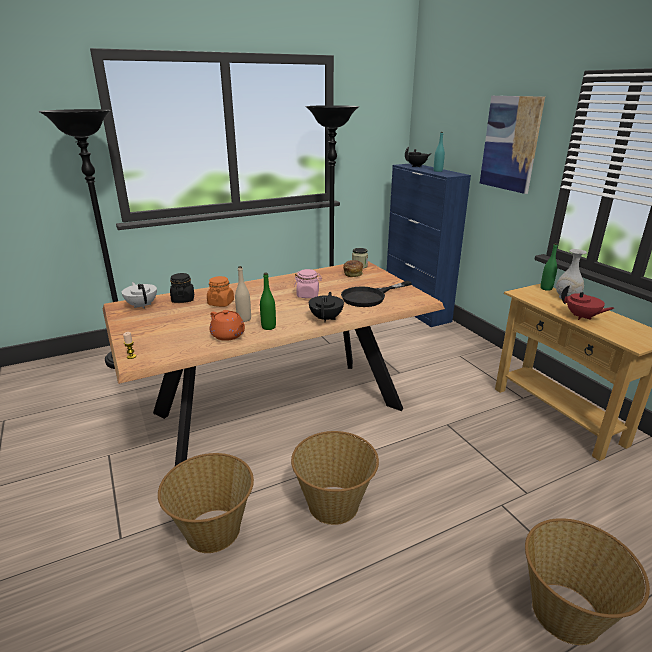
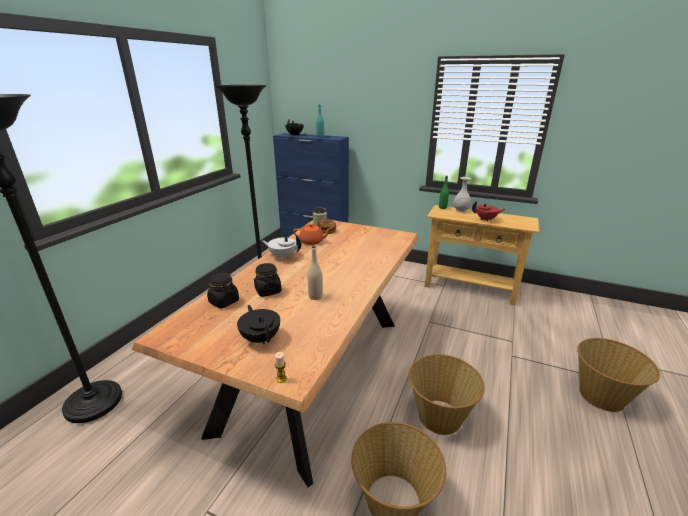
camera: 40 degrees left, 0 degrees up
(142, 305) = (190, 325): white teapot -> white teapot (283, 256)
(221, 303) = (268, 291): orange jar -> black jar
(228, 335) = (330, 316): orange teapot -> orange teapot (312, 241)
(268, 327) = (347, 295): green bottle -> none
(308, 295) = (326, 258): pink jar -> none
(326, 318) = (373, 271): black teapot -> black teapot (261, 338)
(369, 297) = (370, 244): black frying pan -> none
(510, 143) = (381, 110): picture -> none

